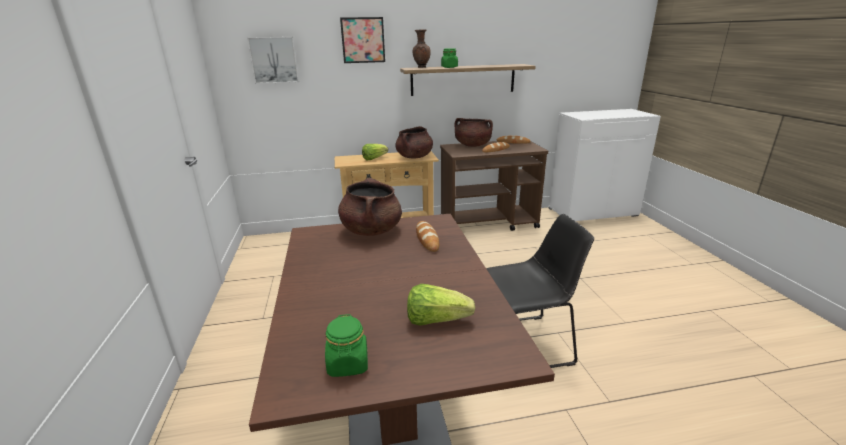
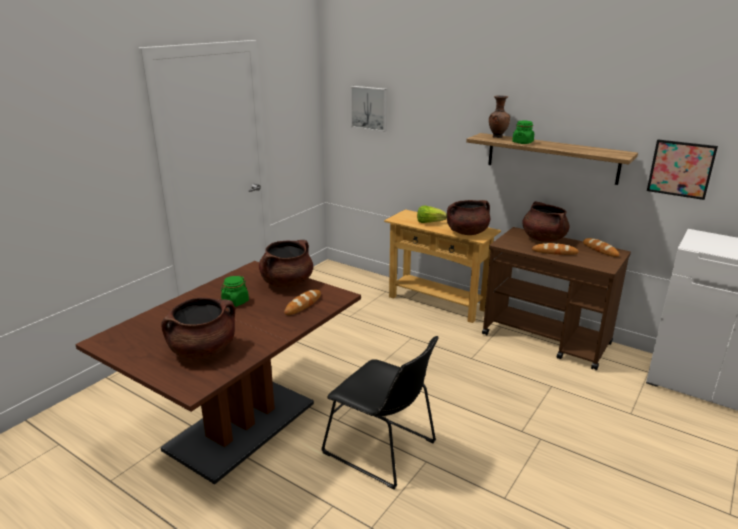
camera: 45 degrees right, 0 degrees up
(348, 364) = (136, 345): green jar -> green jar (235, 302)
(363, 40) = (447, 99): picture -> picture (681, 169)
(436, 320) = (203, 350): lettuce -> brown cooking pot

